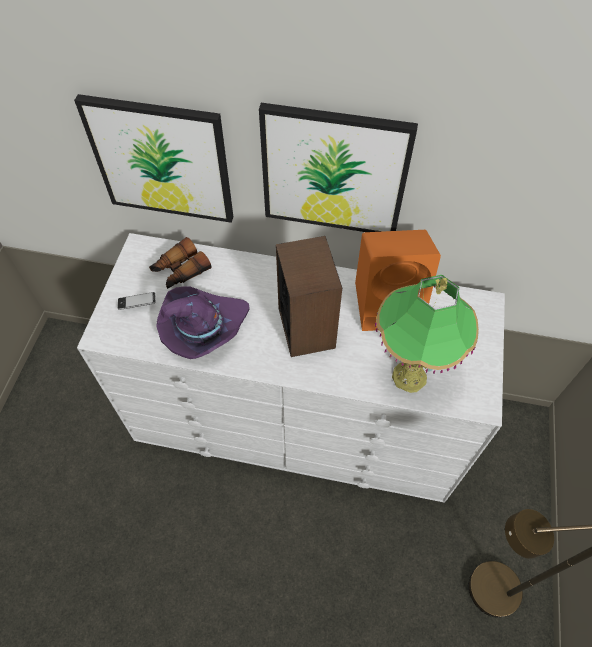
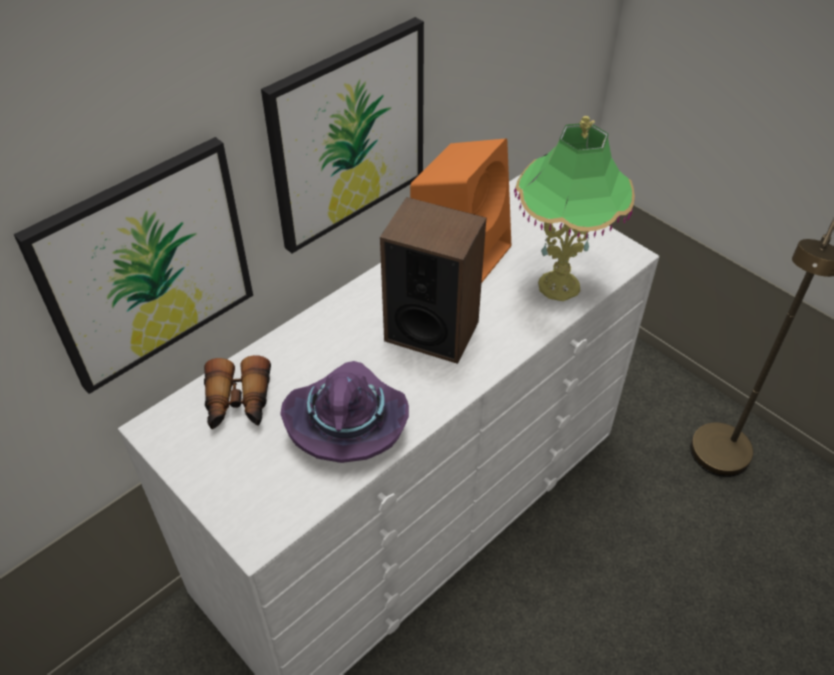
camera: 55 degrees left, 10 degrees down
(137, 303) = (243, 471): phone -> none

